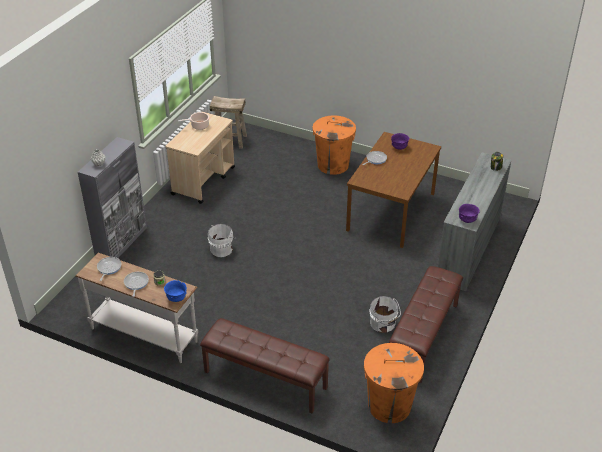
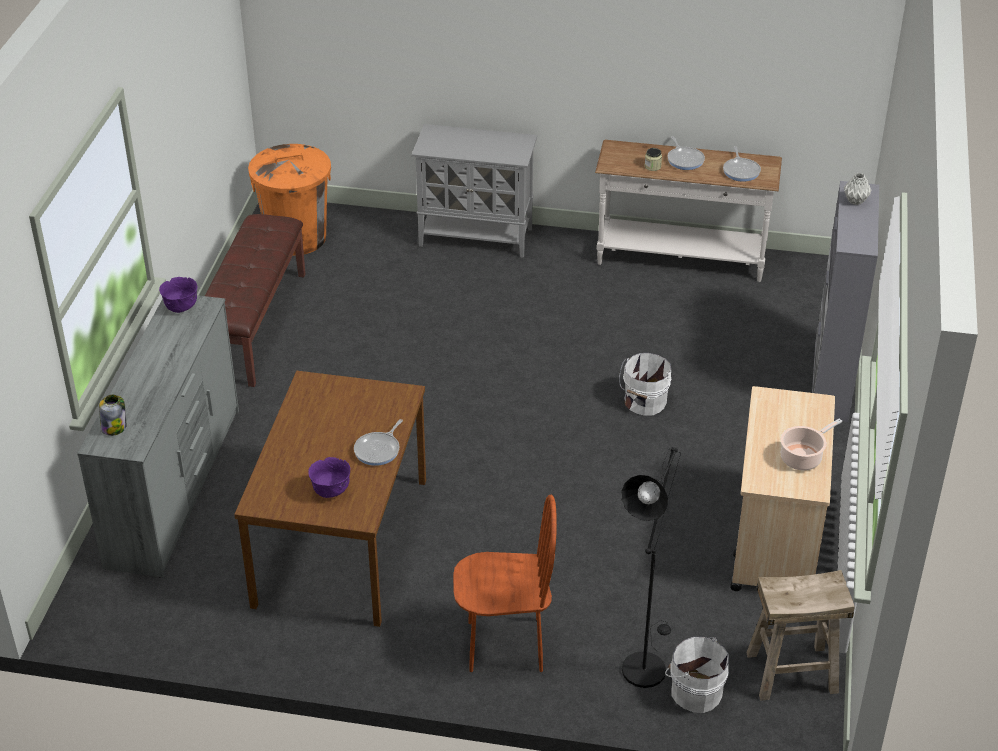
camera: 165 degrees right, 0 degrees up
(176, 298) = (613, 152): blue bowl -> none
(264, 380) = (477, 237): brown bench -> grey cabinet
(282, 151) = (645, 663): none -> black floor lamp
(333, 165) = (505, 645): orange trash can -> brown chair
(383, 324) = (321, 331): white bucket -> white bucket (694, 691)

